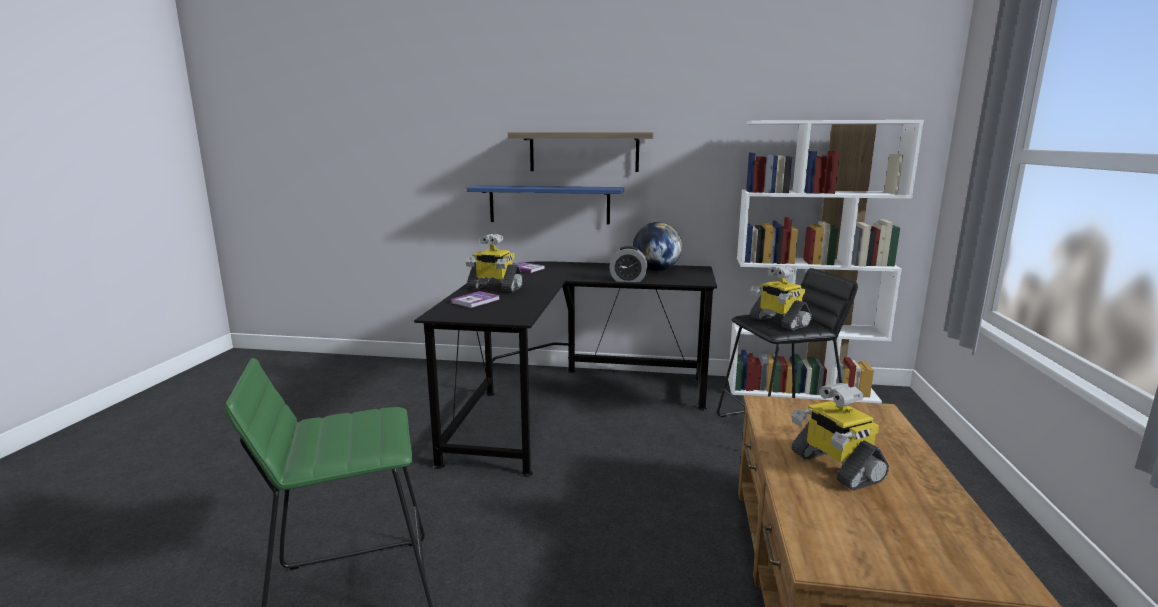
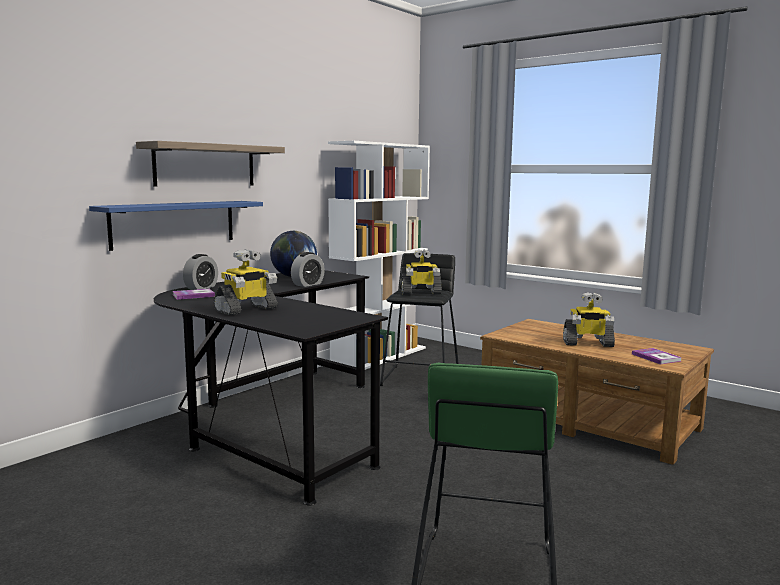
camera: 60 degrees left, 5 degrees down
(475, 301) = (280, 318): book -> book (656, 357)
(557, 264) = (201, 287): none -> alarm clock

